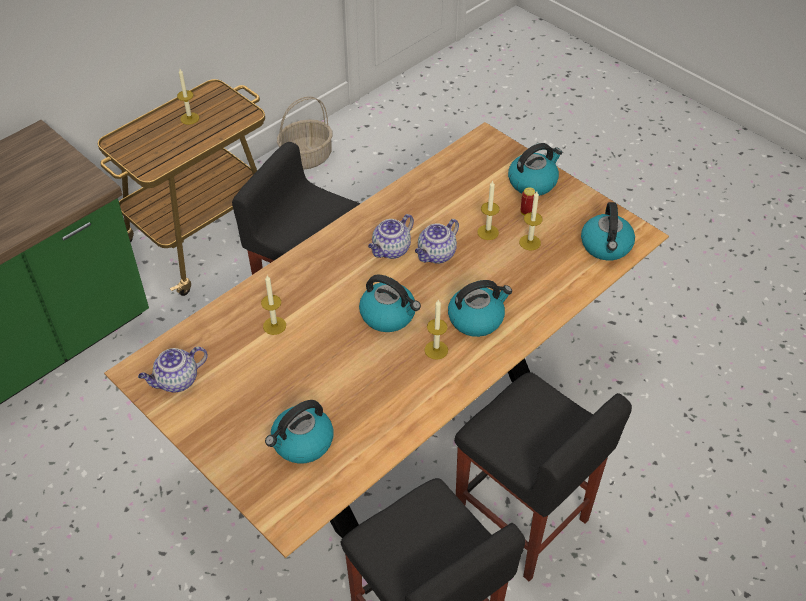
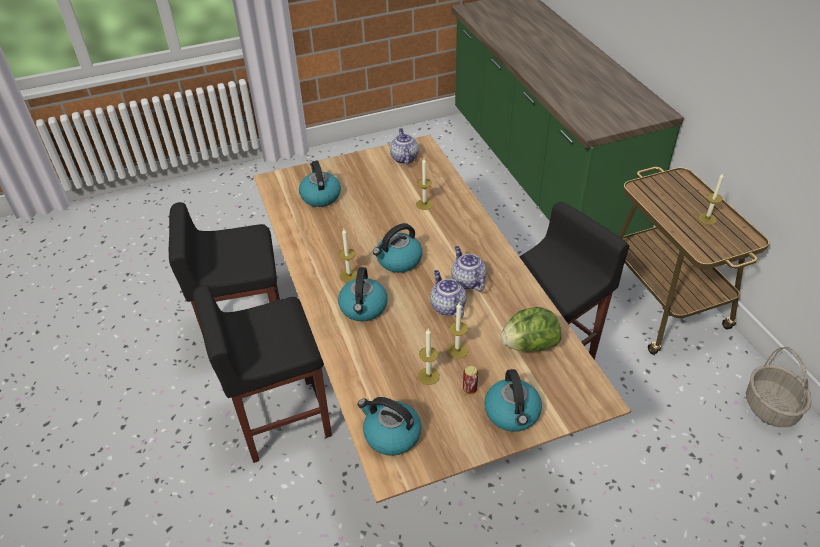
camera: 115 degrees right, 5 degrees down
(452, 188) = (529, 345): none -> lettuce

